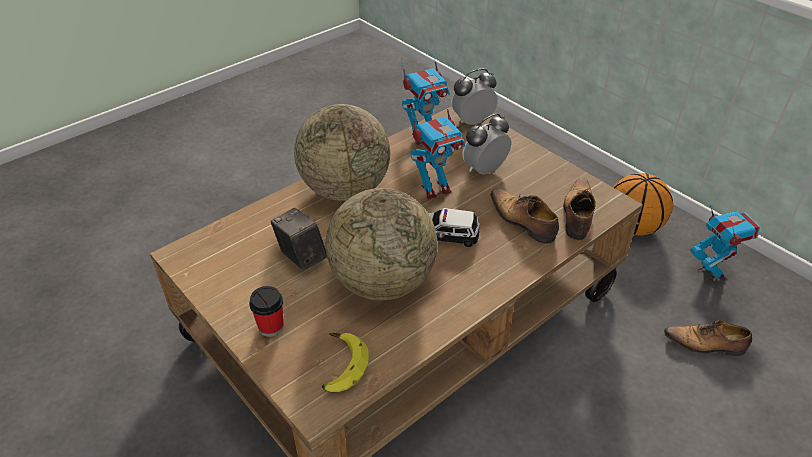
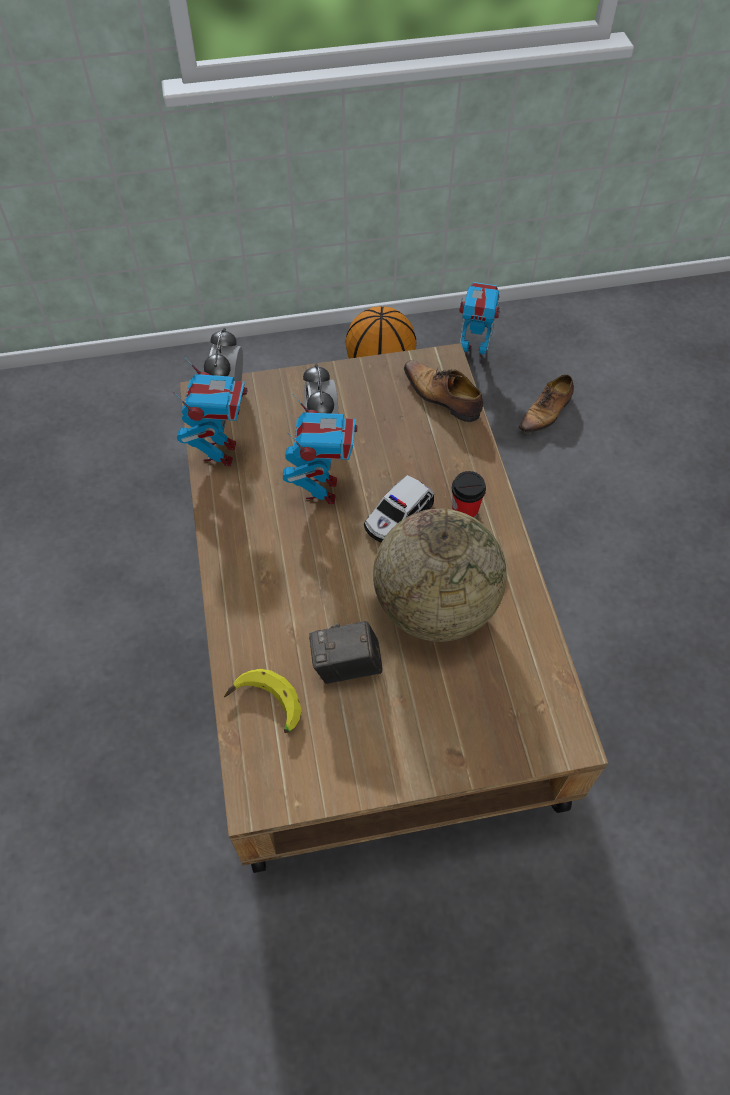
camera: 60 degrees left, 15 degrees up
(271, 327) = (439, 740): cup -> cup (465, 511)
(339, 366) = (528, 697): banana -> banana (265, 707)
(345, 189) = (259, 573): globe -> none
(522, 221) = (423, 444): shoe -> none

